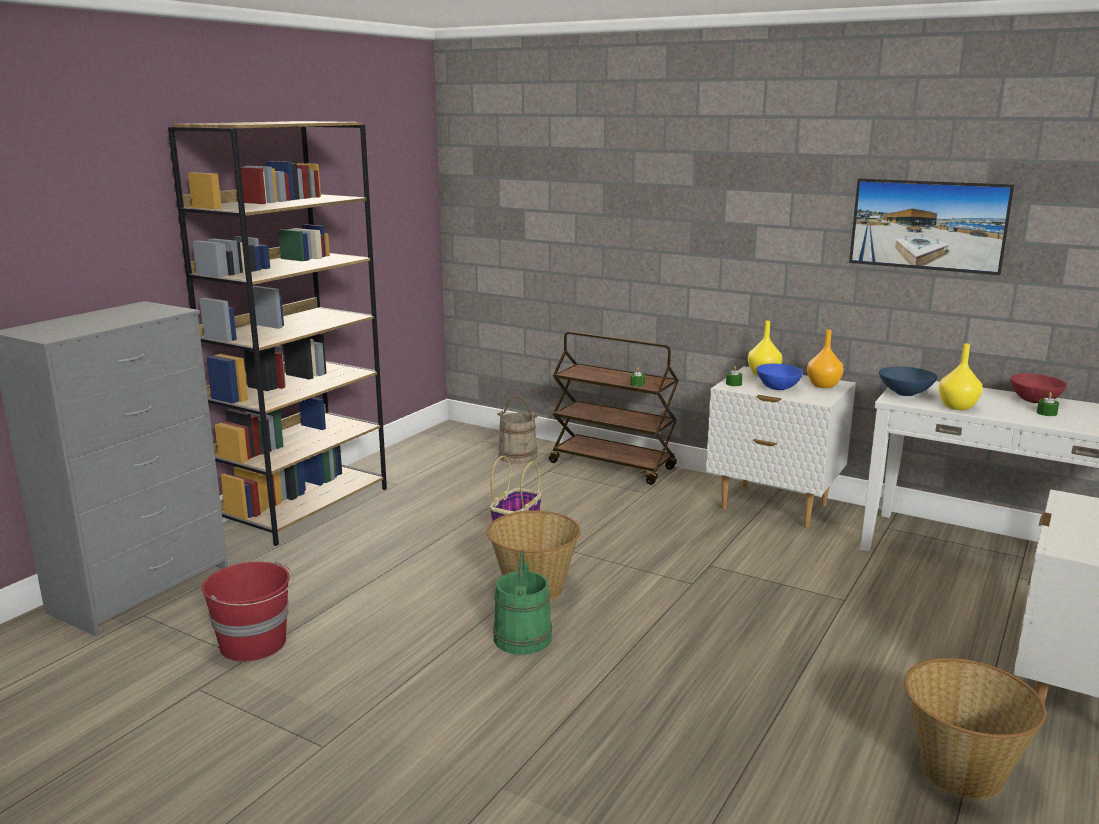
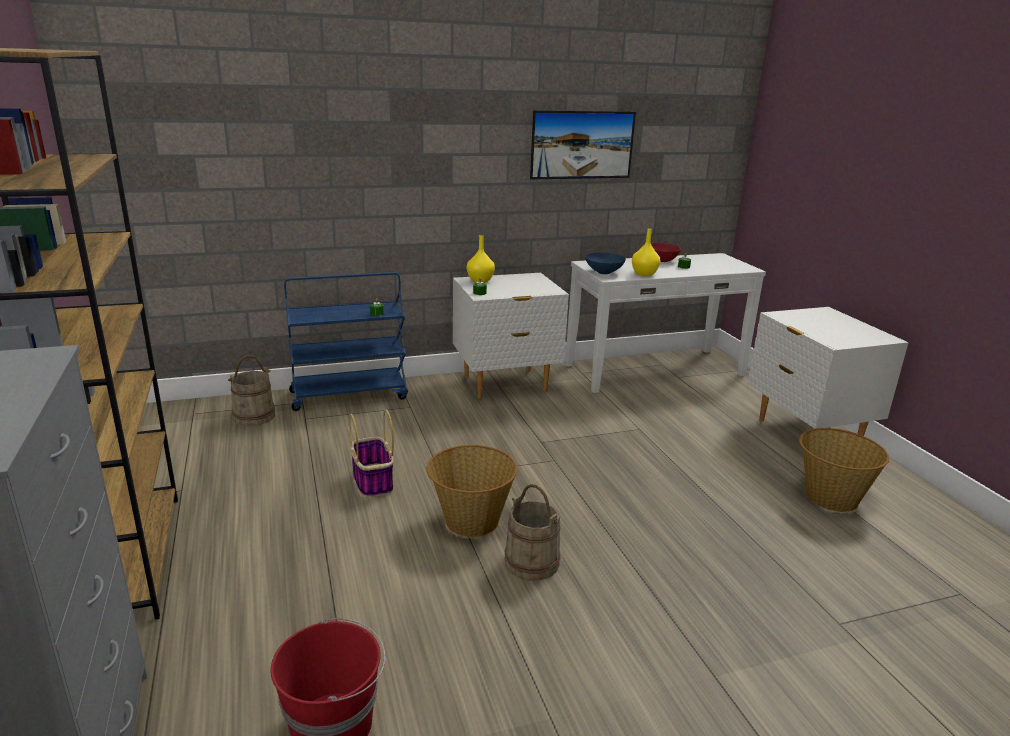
camera: 50 degrees left, 5 degrees up
(523, 638) = (532, 562): green bucket -> beige bucket
(613, 466) = (349, 394): brown cart -> blue cart
(778, 387) = (511, 288): blue bowl -> none
(824, 385) = (531, 279): orange vase -> none

